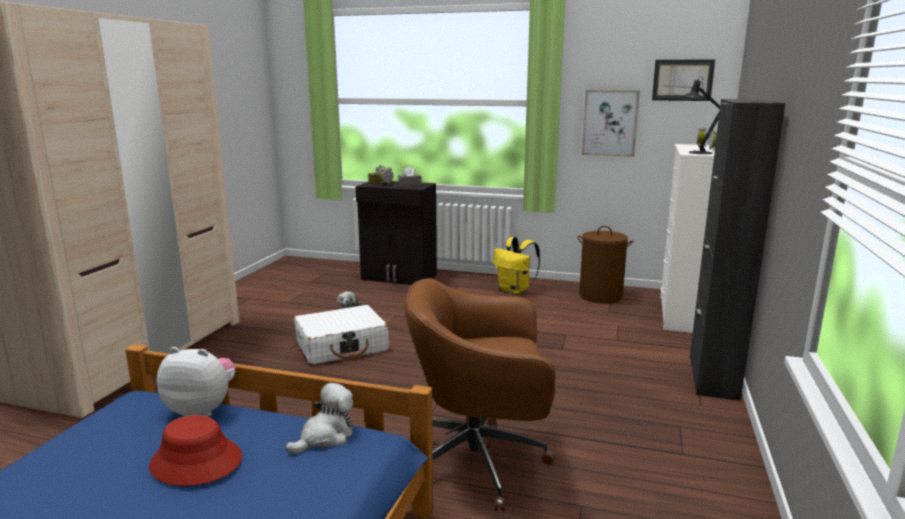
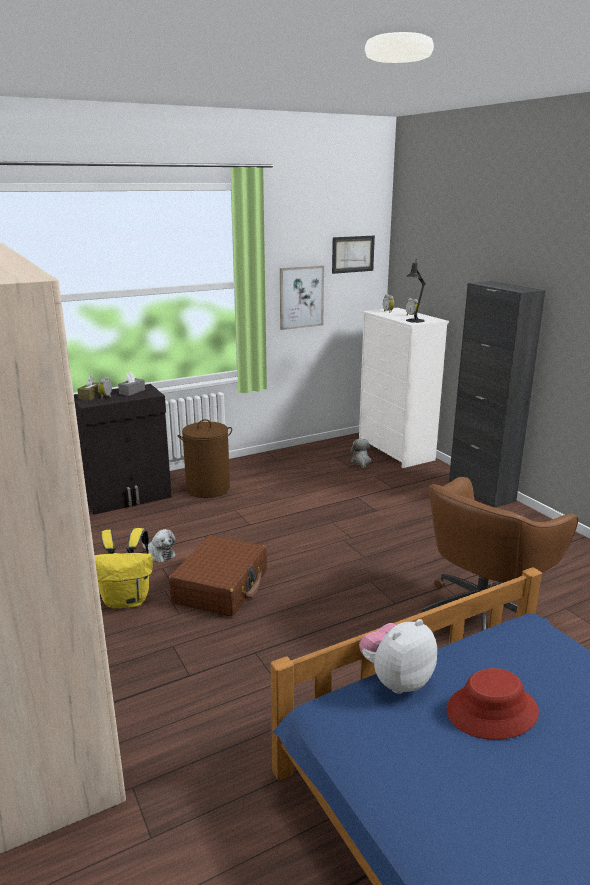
camera: 45 degrees left, 5 degrees up
(325, 437) = (507, 641): plush toy -> plush toy (361, 462)
(342, 346) = (221, 587): white suitcase -> brown suitcase
(515, 290) = (254, 472): yellow backpack -> yellow backpack (127, 600)
(601, 296) = (321, 455): brown laundry basket -> brown laundry basket (208, 488)

